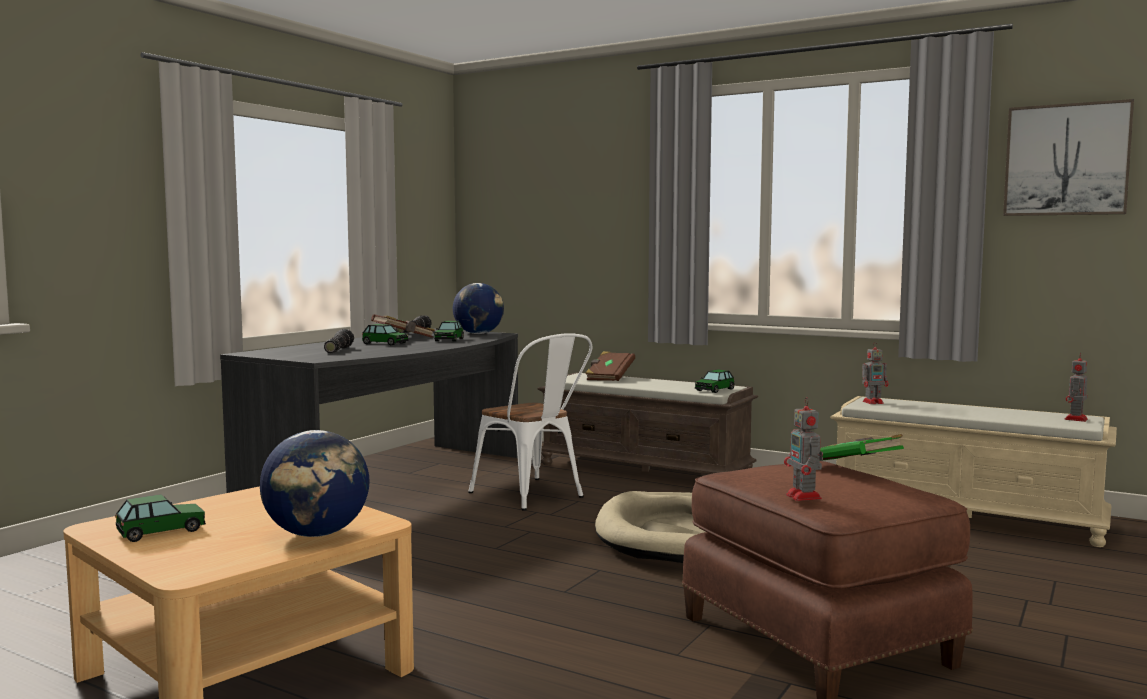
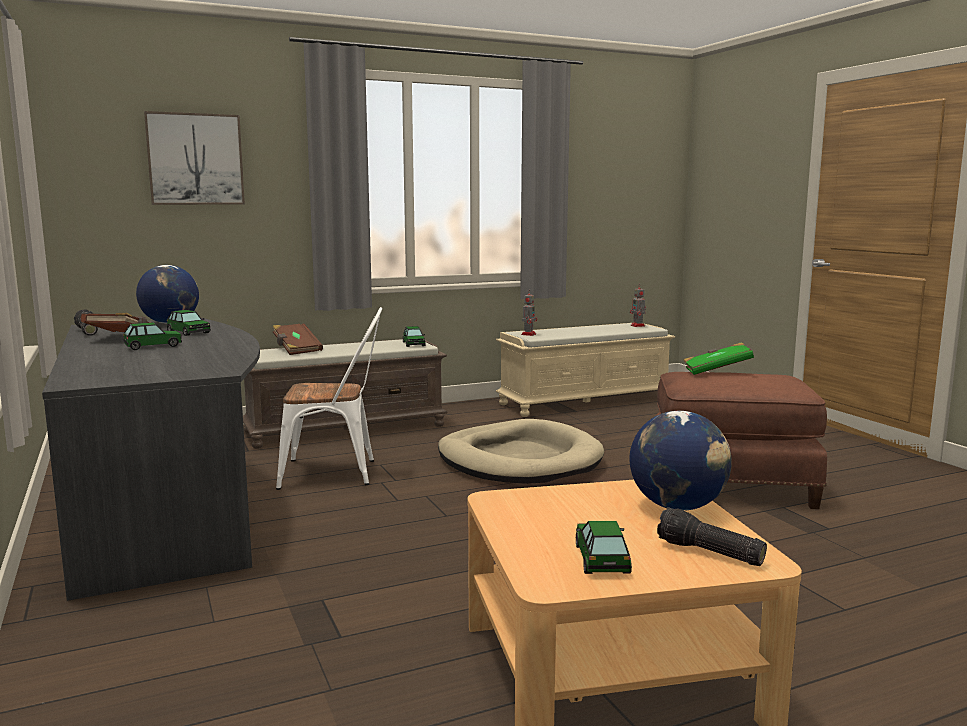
camera: 55 degrees left, 5 degrees up
(337, 350) = (159, 360): flashlight -> flashlight (708, 553)
(804, 497) = (772, 389): toy robot -> none
(1066, 160) = (602, 158): picture -> picture (195, 159)

